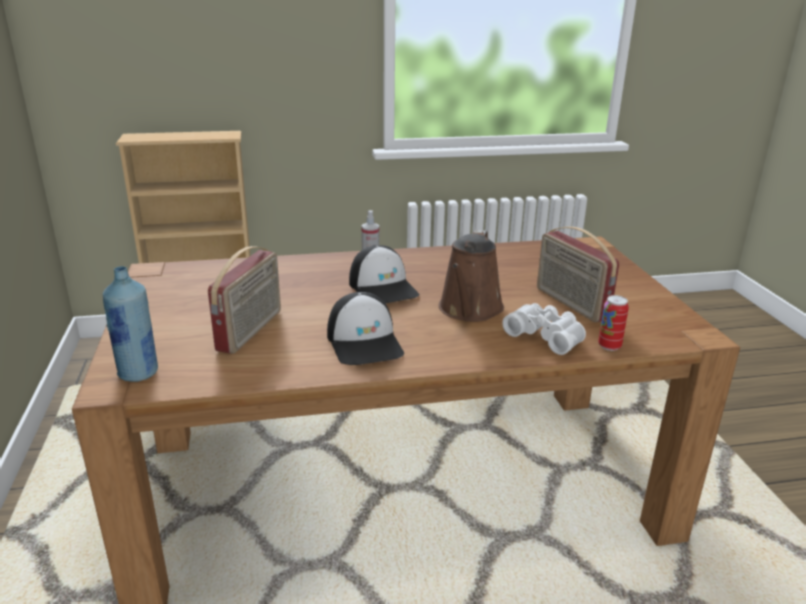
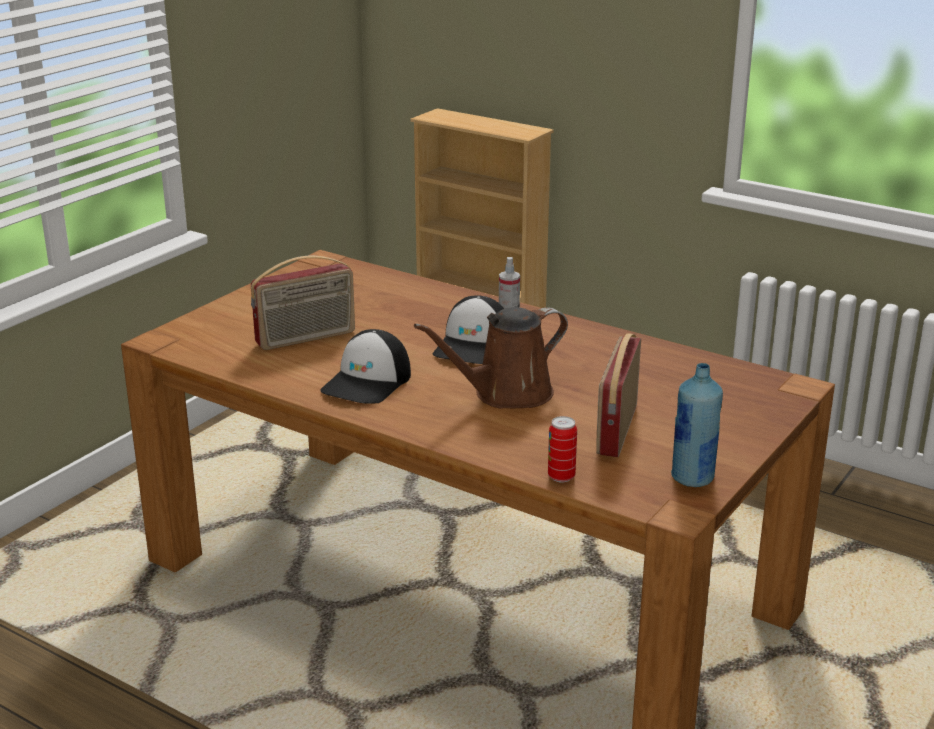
camera: 45 degrees right, 0 degrees up
(138, 373) = (188, 337): blue bottle -> blue bottle (692, 478)
(546, 336) = (524, 443): white binoculars -> none

